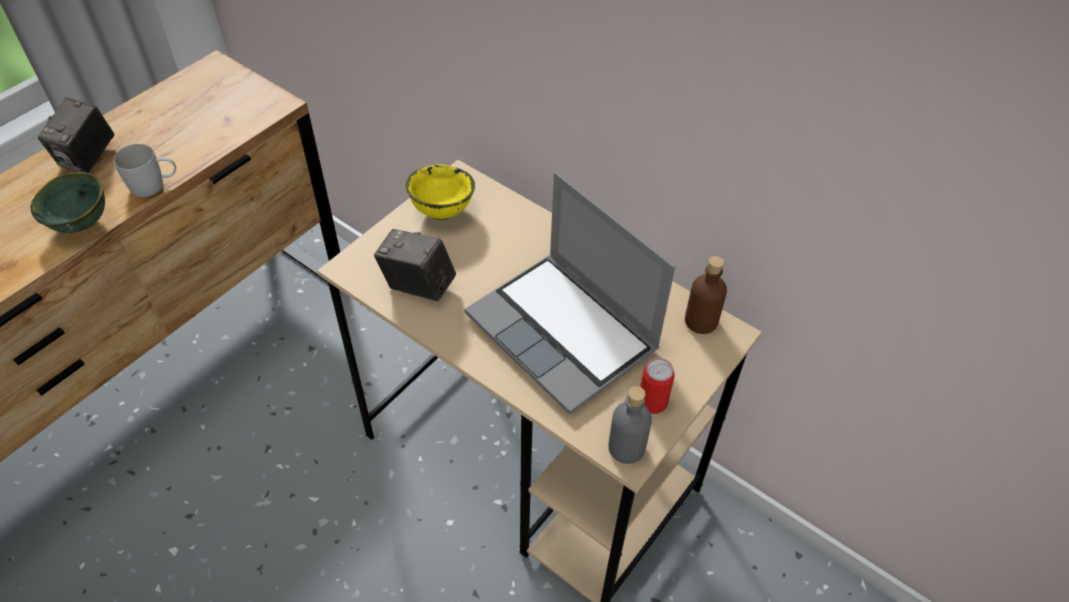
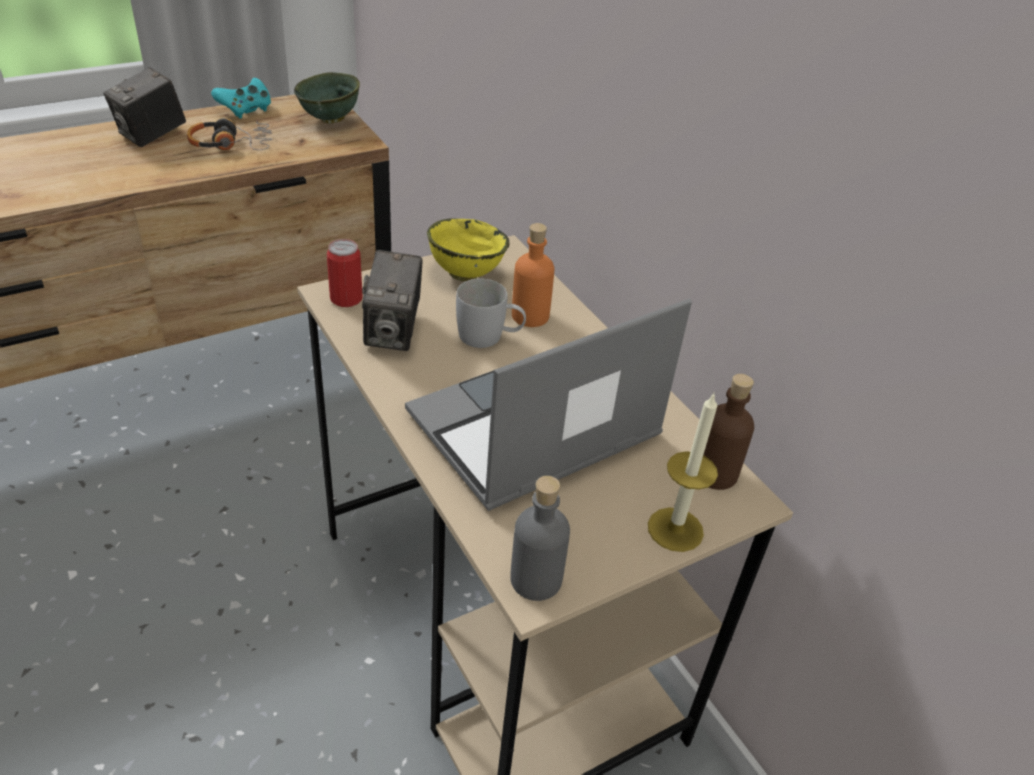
camera: 20 degrees right, 10 degrees down
(83, 224) = (104, 183): green bowl -> green bowl (330, 120)
(154, 100) = (245, 110): none -> turquoise game controller
(154, 185) = (193, 172): white mug -> white mug (489, 337)
(168, 143) = (232, 144): none -> headphones
(418, 286) = (393, 332): camera -> camera turned 135 degrees counterclockwise
(511, 234) = (530, 316): none -> orange bottle
(565, 333) = (533, 430): laptop -> laptop turned 75 degrees clockwise
(652, 401) = (600, 540): can -> can (346, 298)
(695, 374) = (675, 529): none -> candle

